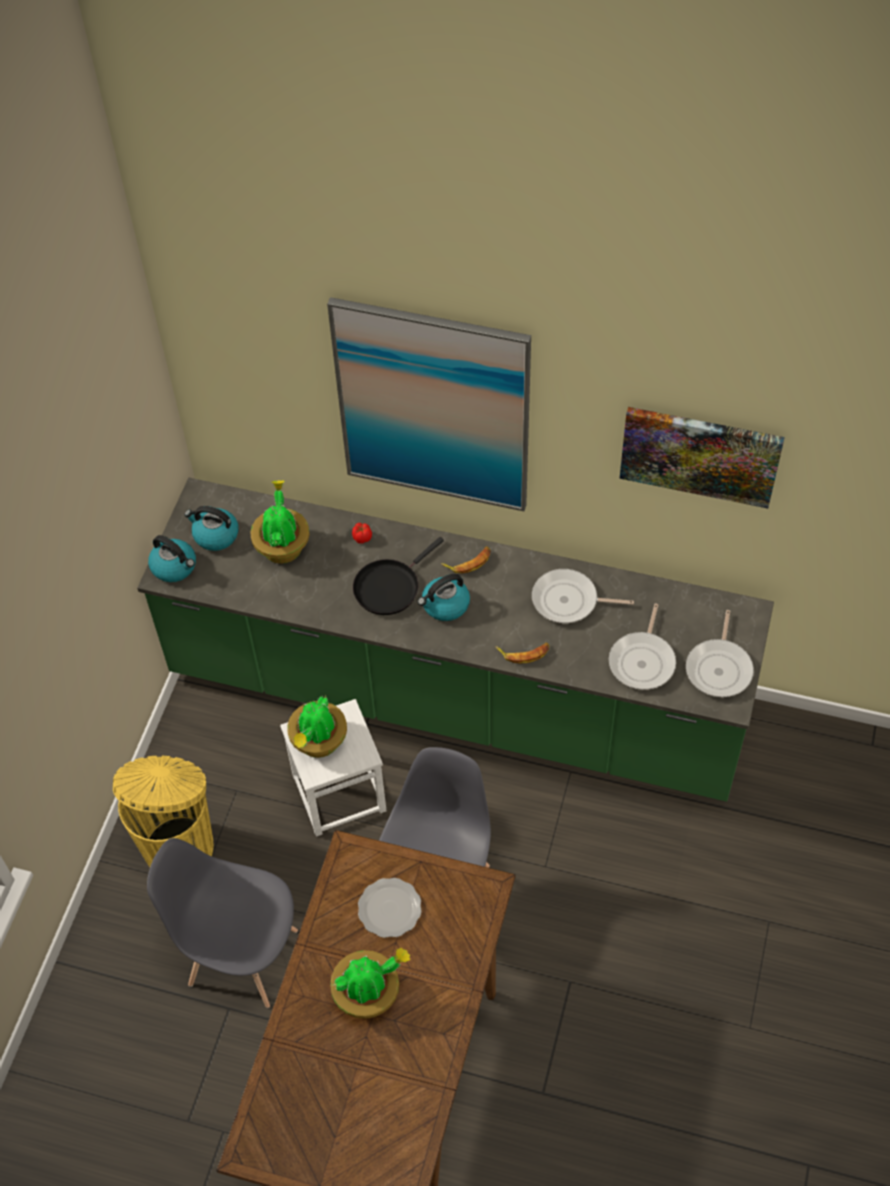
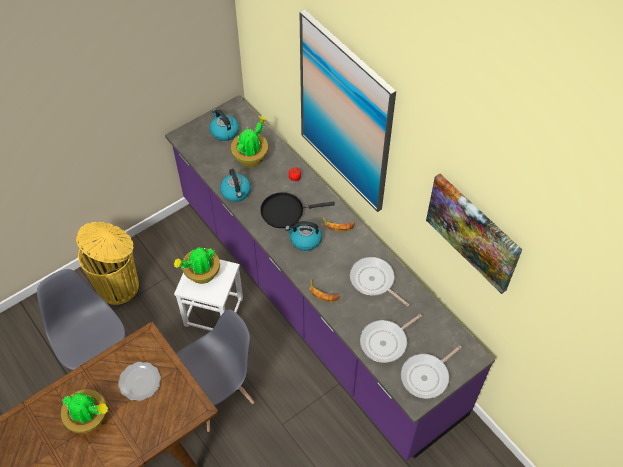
camera: 35 degrees right, 0 degrees up
(175, 567) = (191, 135): kettle -> kettle (236, 192)
(449, 695) = (311, 299): green counter -> purple counter

